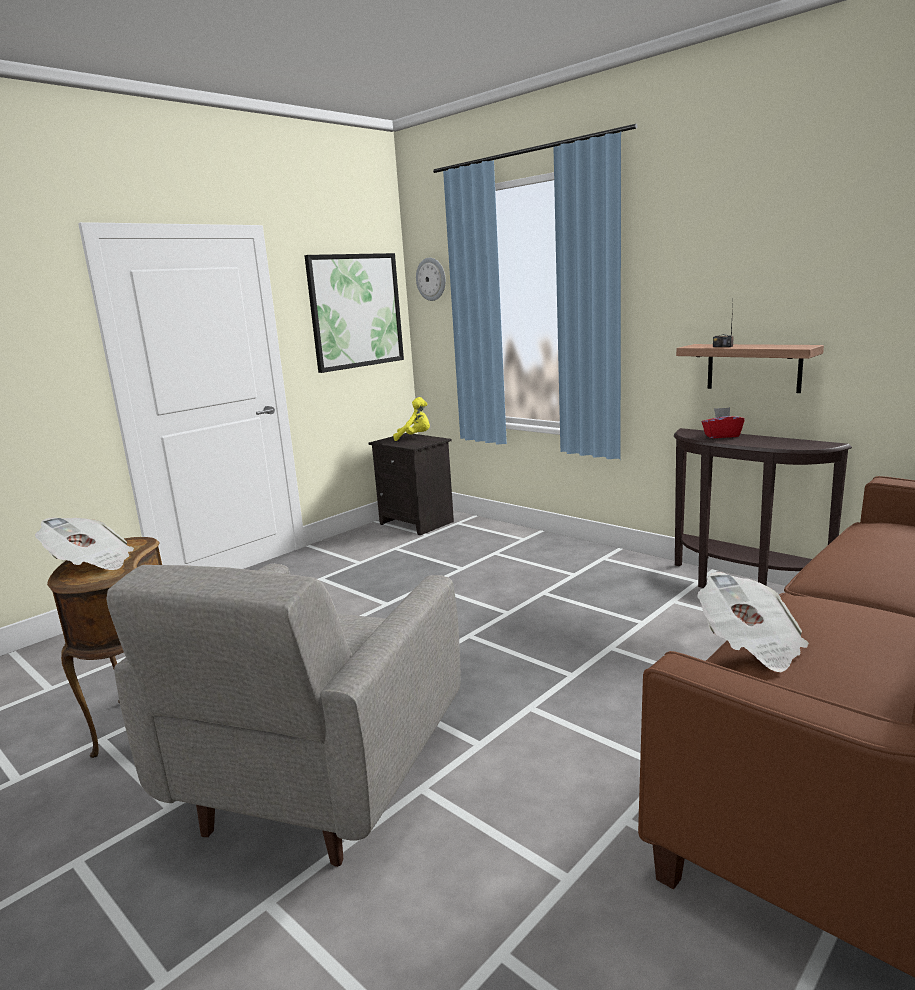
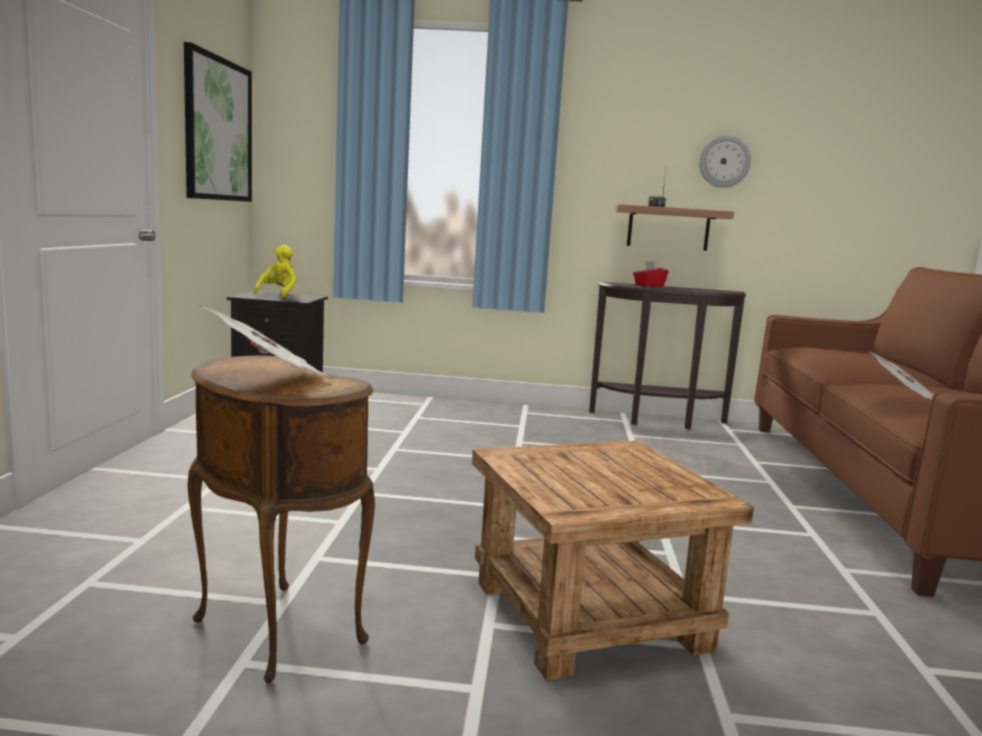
camera: 40 degrees left, 5 degrees down
(317, 780) = (588, 616): grey armchair -> brown side table
(415, 437) = (279, 294): yellow plush toy -> yellow plush toy turned 45 degrees counterclockwise
(431, 279) = (296, 111): wall clock -> wall clock (724, 162)

